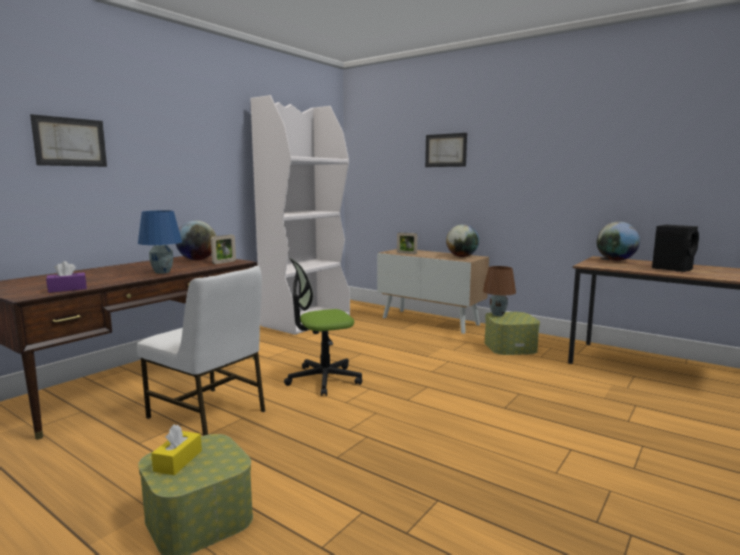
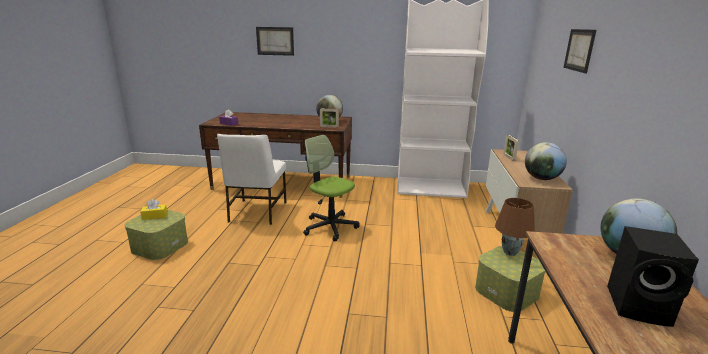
camera: 60 degrees right, 10 degrees up
(163, 272) = (284, 125): blue table lamp -> none

